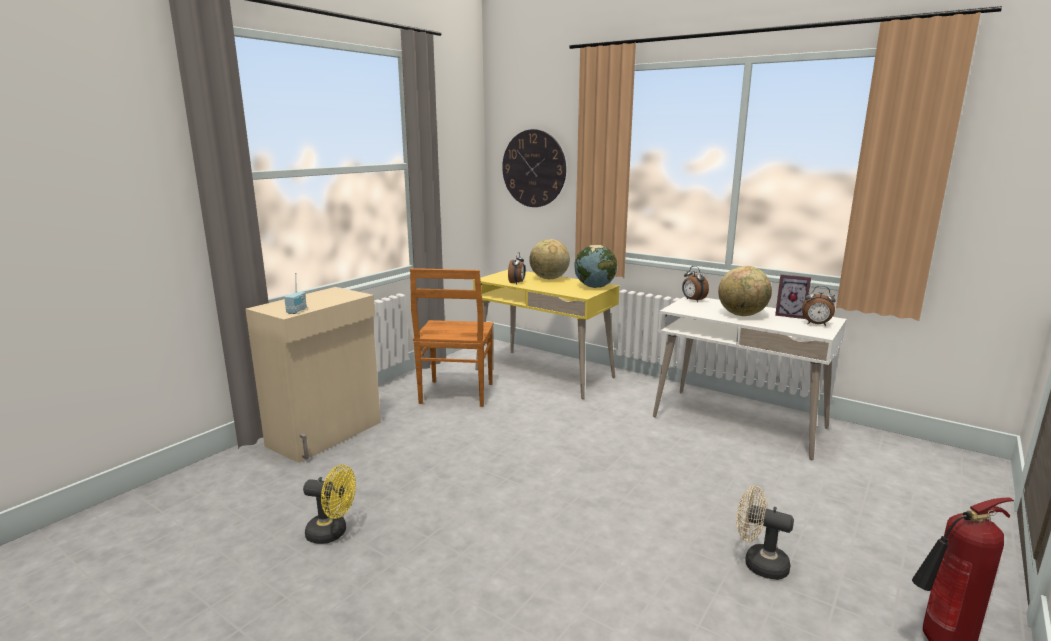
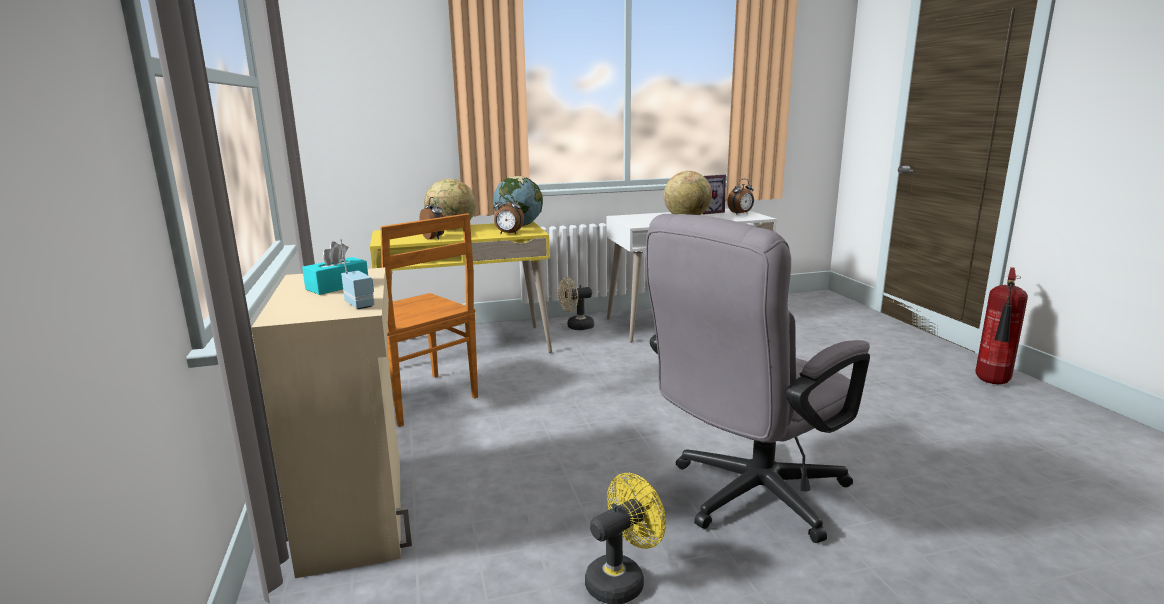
camera: 50 degrees left, 0 degrees up
(324, 299) = (337, 286): none -> turquoise tissue box
(471, 548) = (747, 497): none -> grey office chair
(534, 168) = (375, 94): wall clock -> none
(693, 300) = (625, 217): alarm clock -> alarm clock (508, 233)
(758, 563) = (875, 393): beige fan -> beige fan (576, 327)

